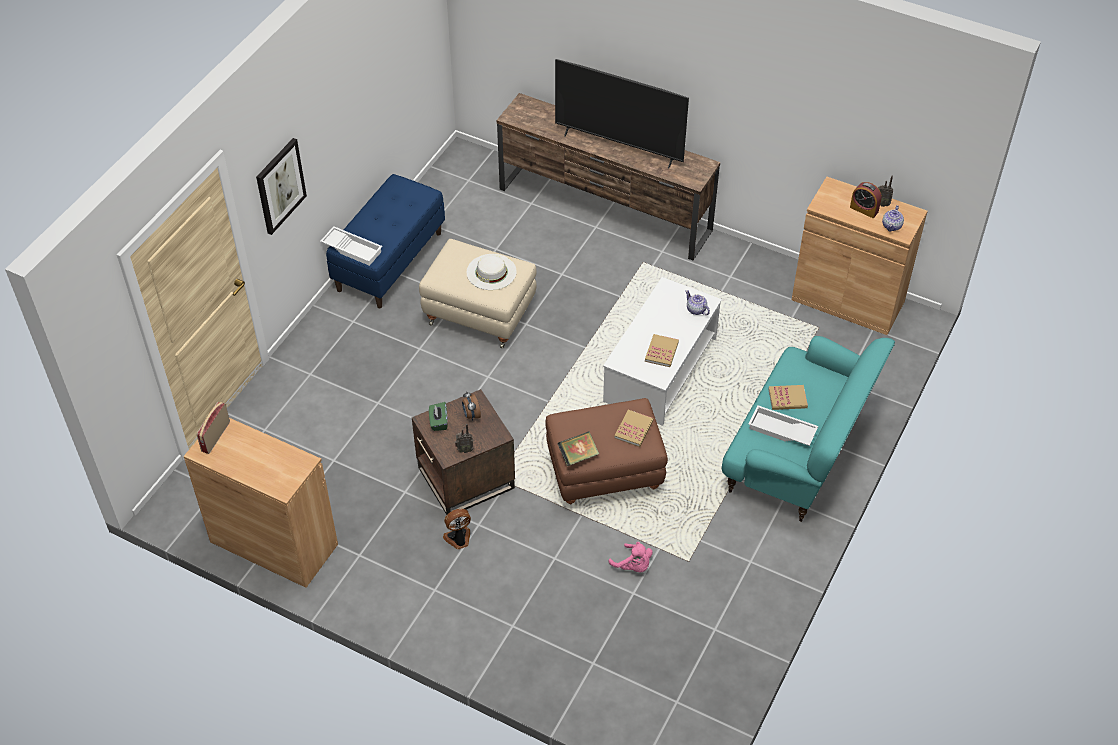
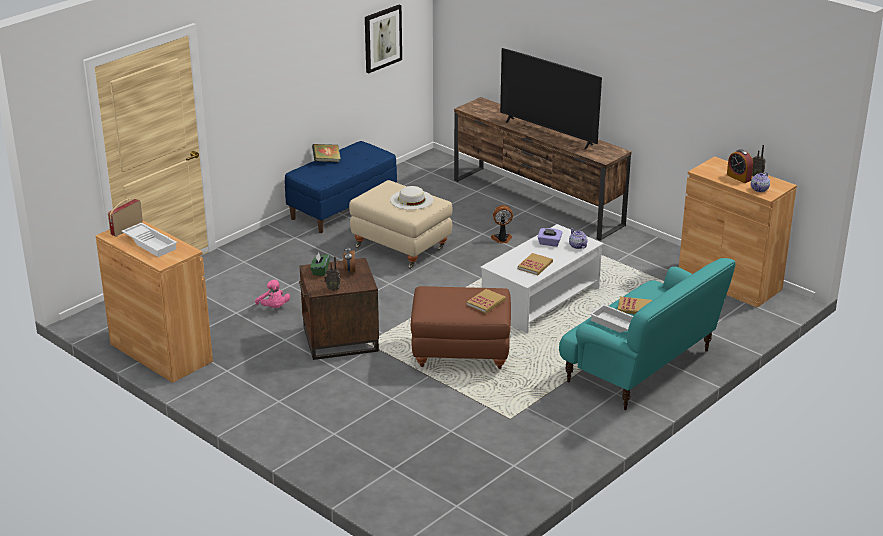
camera: 15 degrees right, 20 degrees down
(280, 186) = (247, 88): picture -> picture (382, 38)
(353, 248) = (306, 175): white tray -> white tray (151, 243)
(458, 539) = (315, 374): fan -> fan (502, 239)
(578, 456) = (429, 311): book -> book (326, 161)
(633, 566) = (459, 414): pink plush toy -> pink plush toy (273, 308)
(664, 311) = (549, 243): none -> purple tissue box

